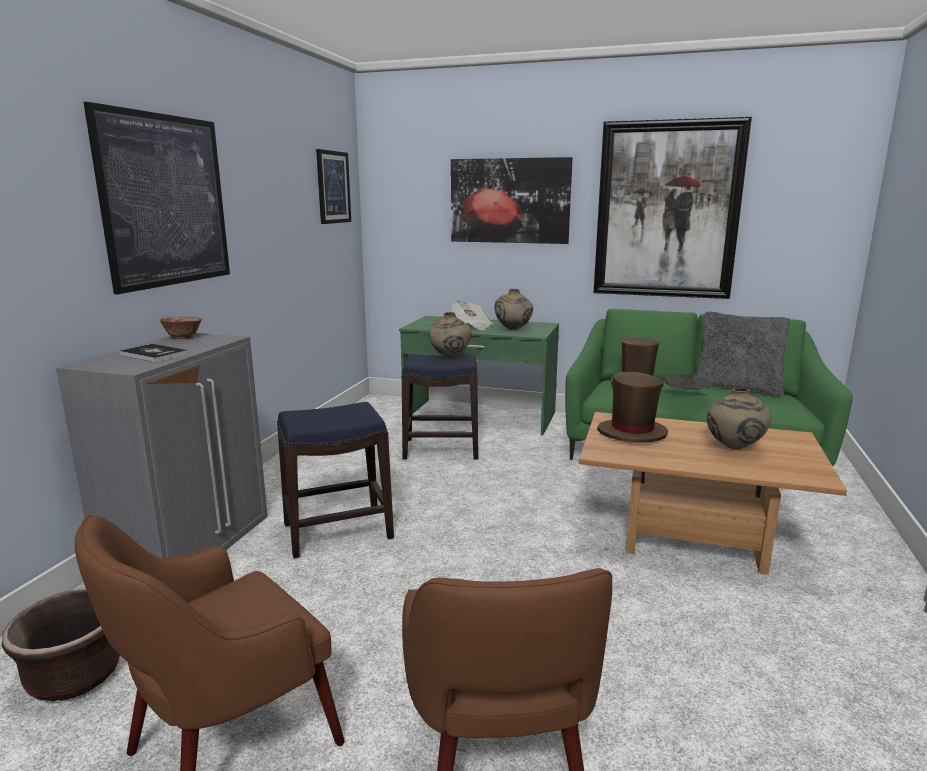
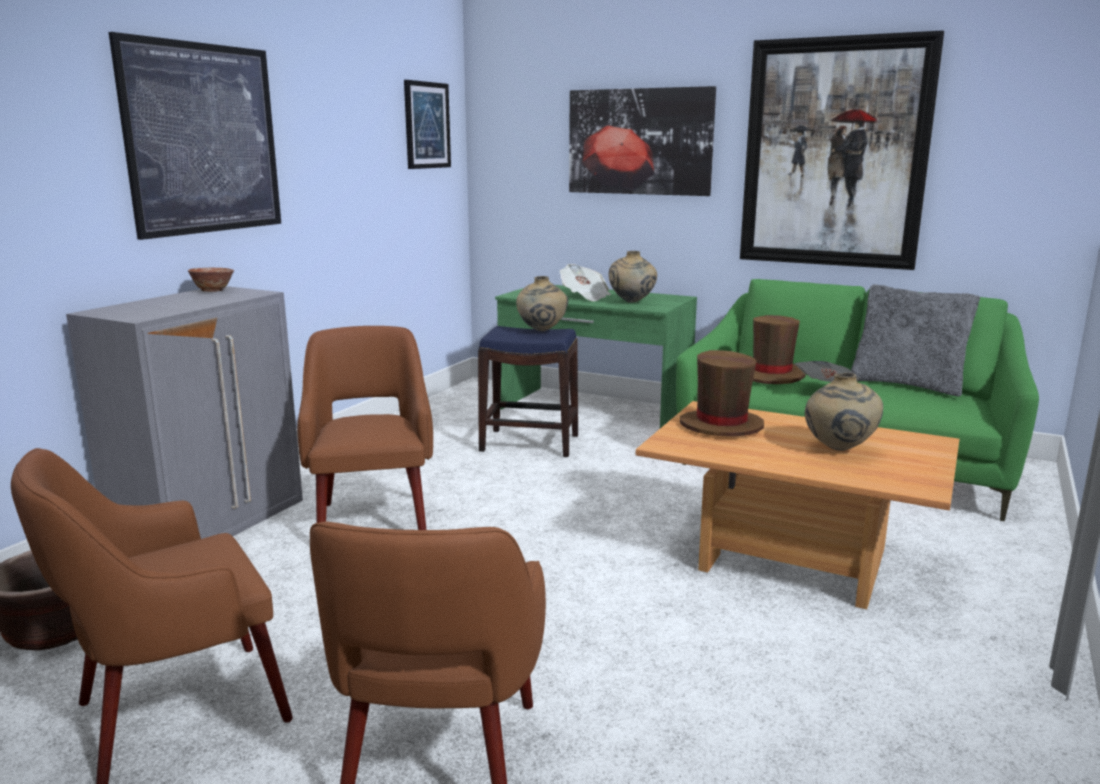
camera: 10 degrees right, 0 degrees up
(153, 354) = (170, 305): book -> none
(338, 531) = (372, 521): stool -> brown armchair

